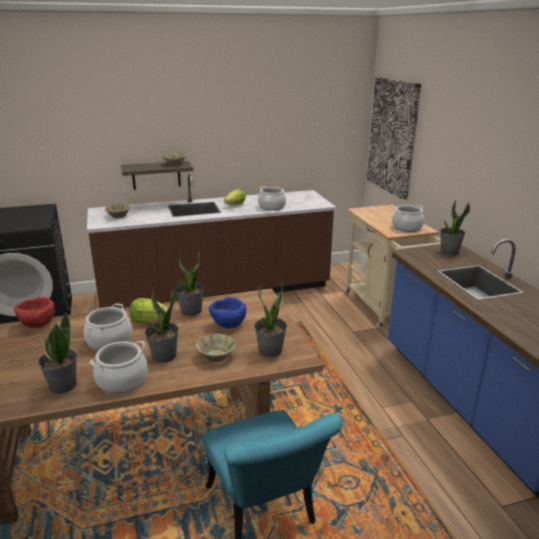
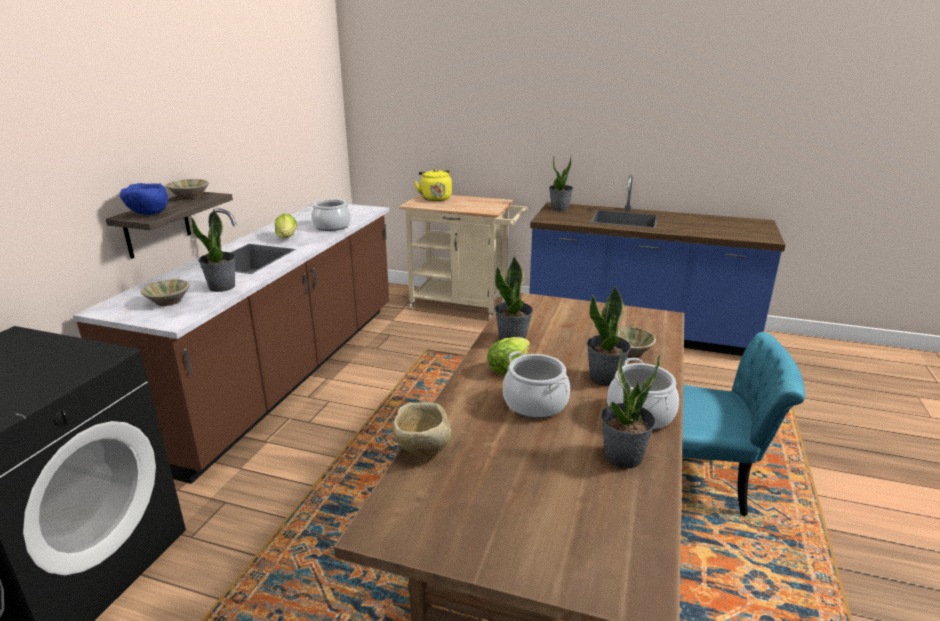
camera: 55 degrees left, 0 degrees up
(37, 324) = (422, 450): red bowl -> beige bowl
(228, 325) = (568, 330): blue bowl -> blue bowl (148, 214)
(270, 350) = (642, 325): potted plant -> potted plant (222, 287)
(386, 211) = (435, 198): none -> yellow kettle
(392, 136) = (400, 115): picture -> none
(407, 227) = (486, 204): cooking pot -> none

